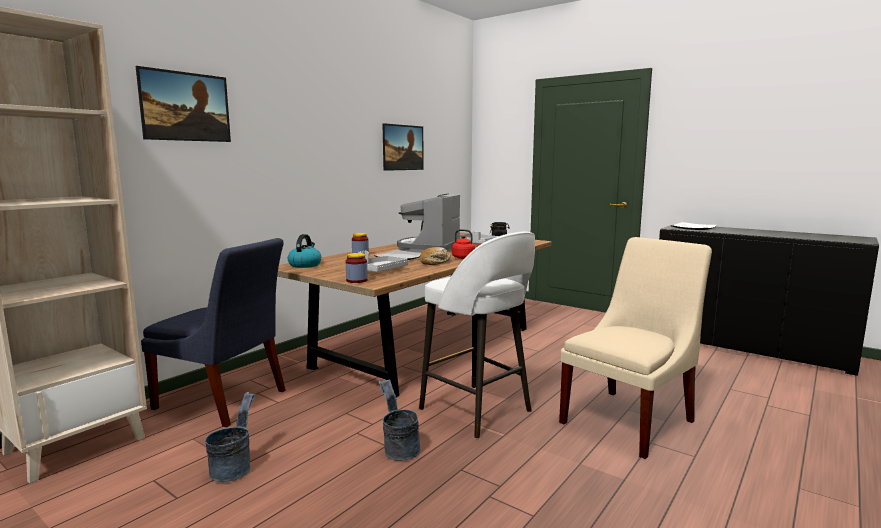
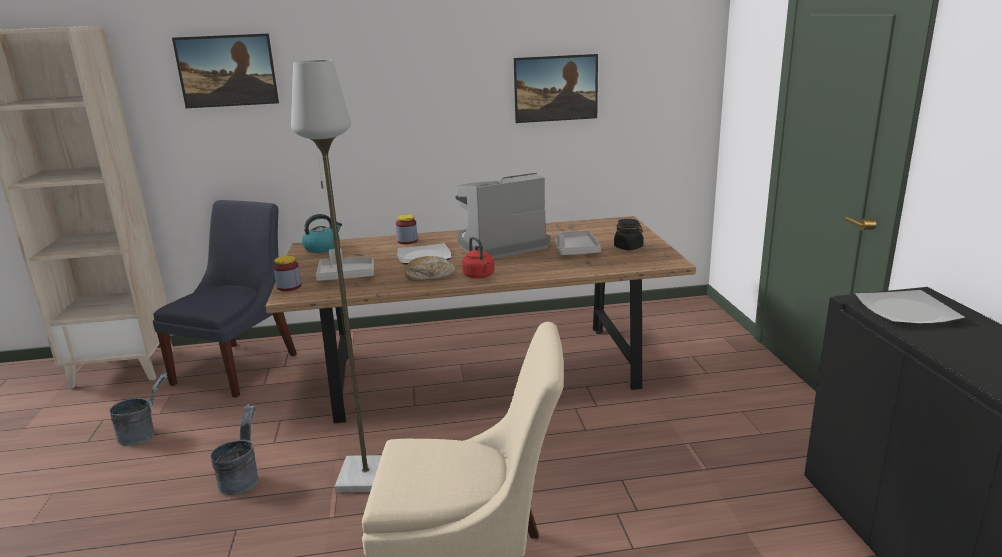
camera: 45 degrees right, 10 degrees up
(224, 401) = (240, 366): blue chair -> blue chair turned 135 degrees counterclockwise
(477, 411) = (365, 476): white stool -> grey floor lamp

